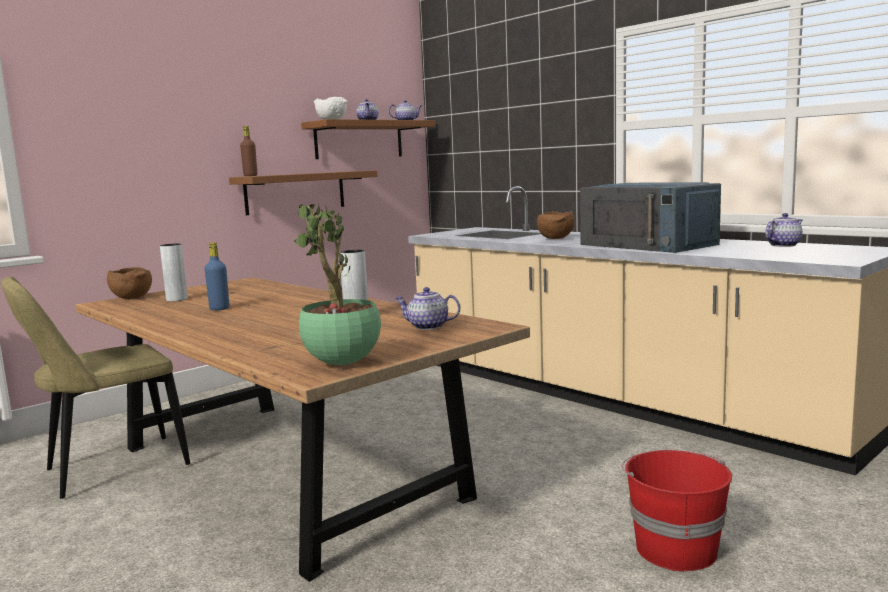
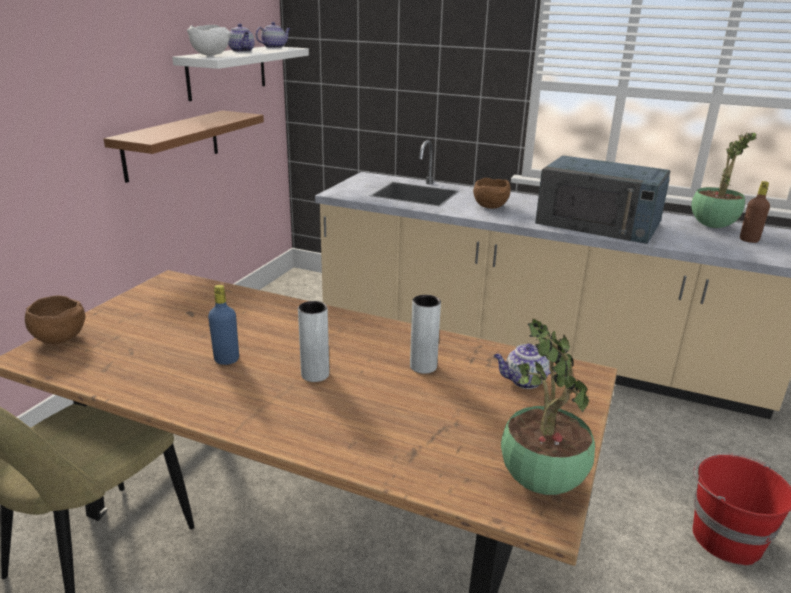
camera: 25 degrees left, 15 degrees up
(177, 299) = (134, 338): grey vase -> grey vase (315, 374)
(250, 176) = (134, 136): brown bottle -> brown bottle (749, 240)
(359, 140) = (227, 72): brown shelf -> white shelf
(783, 245) = (712, 226): teapot -> potted plant

